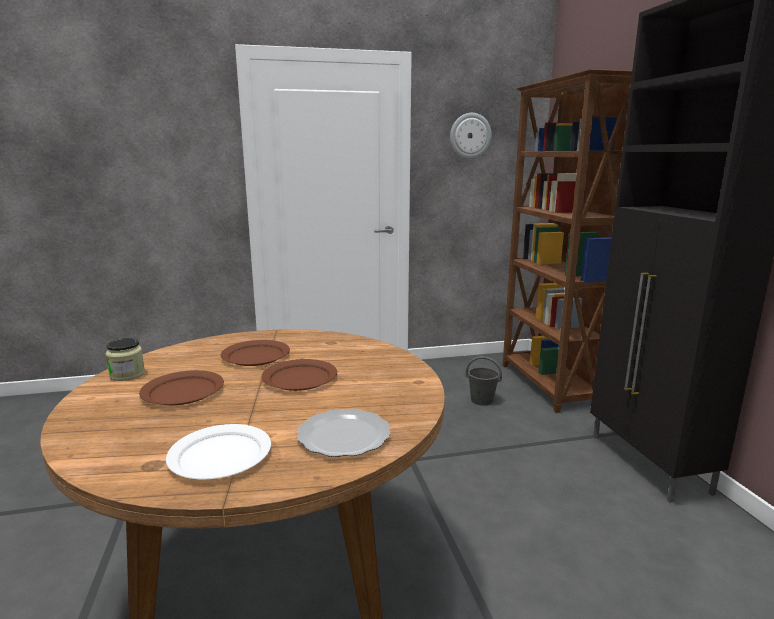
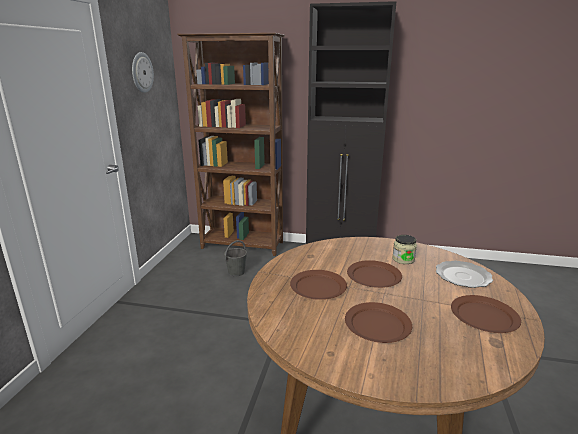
camera: 65 degrees left, 5 degrees up
(127, 374) = (323, 354): jar -> jar (403, 259)
(220, 455) = (483, 316): white plate -> brown plate

